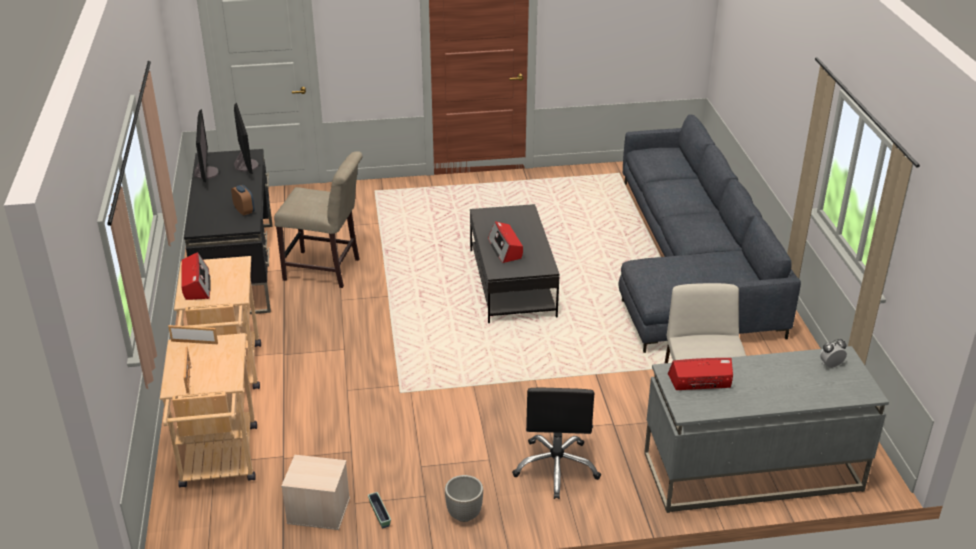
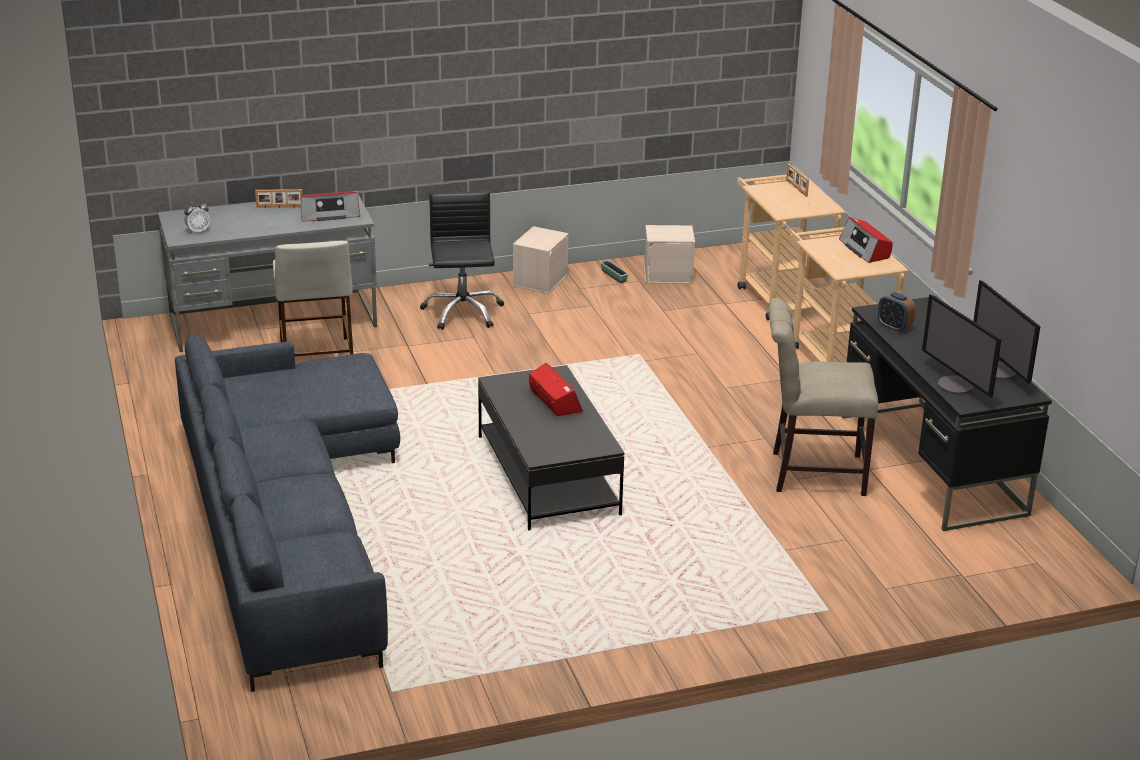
camera: 170 degrees right, 5 degrees down
(194, 341) = (817, 210): picture frame -> picture frame (279, 207)
(464, 515) = (540, 280): planter -> beige storage box

